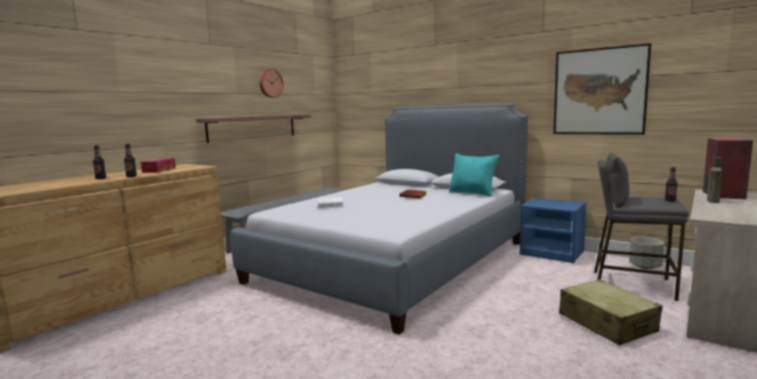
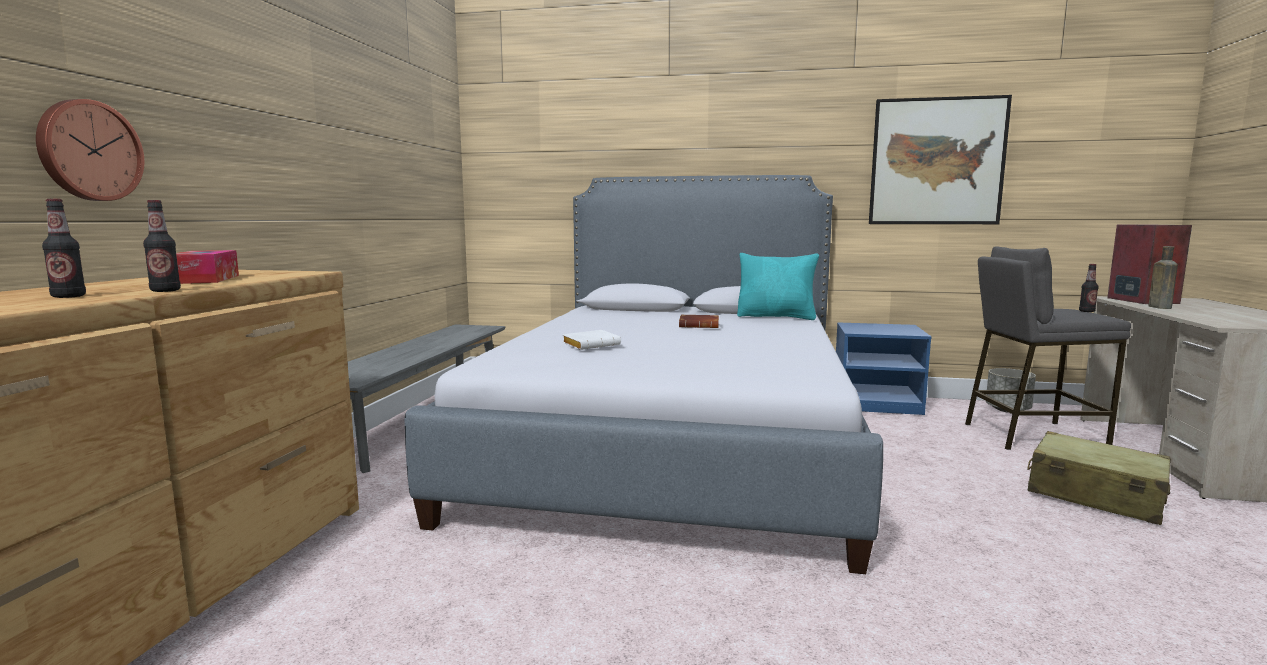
camera: 25 degrees left, 0 degrees up
(253, 127) = (346, 200): shelf -> none
(270, 83) = (372, 112): wall clock -> wall clock (88, 151)

